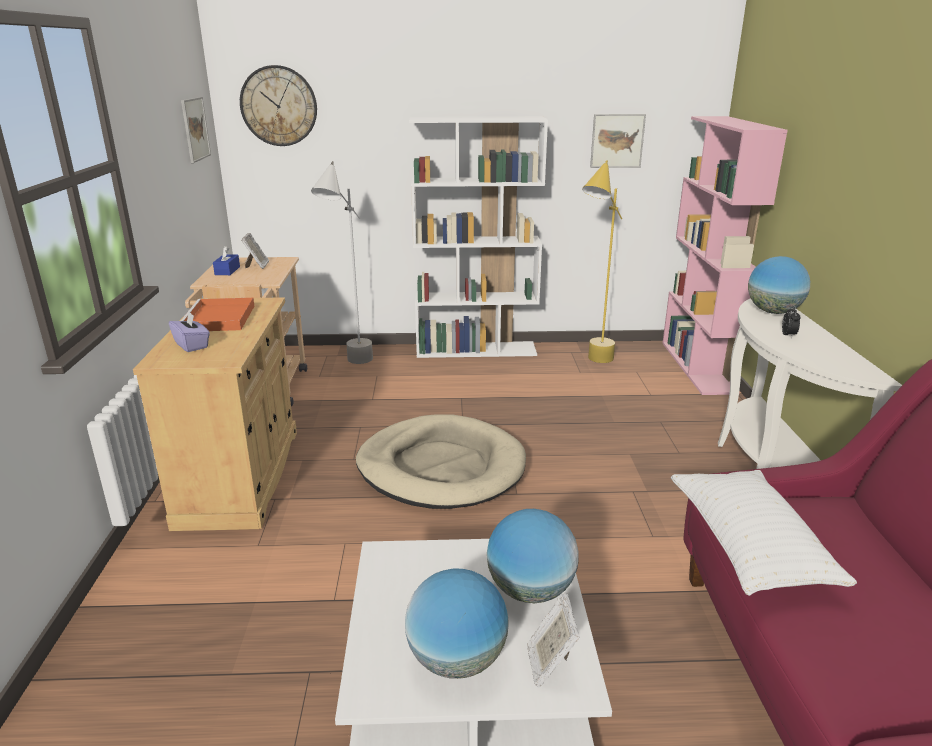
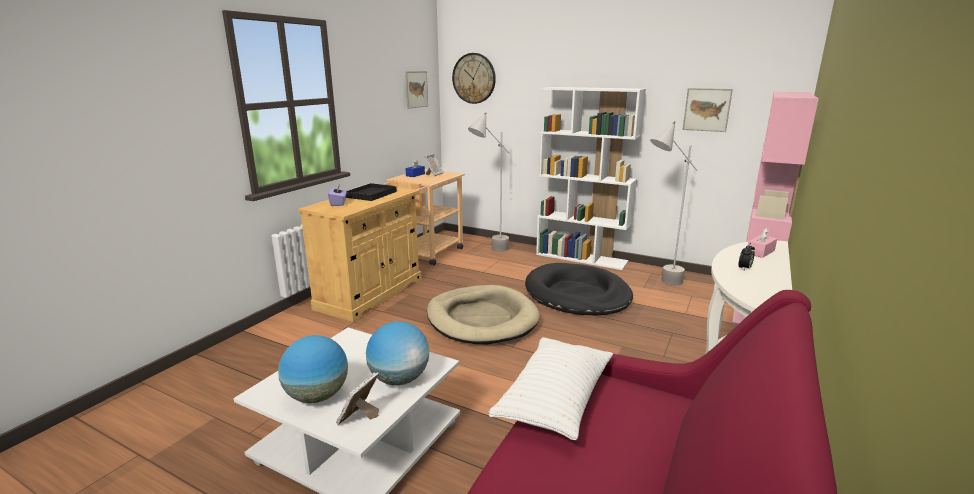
camera: 30 degrees right, 5 degrees down
(219, 319) = (370, 194): orange tray -> black tray
(519, 401) = (577, 294): none -> black dog bed
(592, 365) = (659, 284): yellow floor lamp -> grey floor lamp
(773, 312) = (760, 252): globe -> pink tissue box

